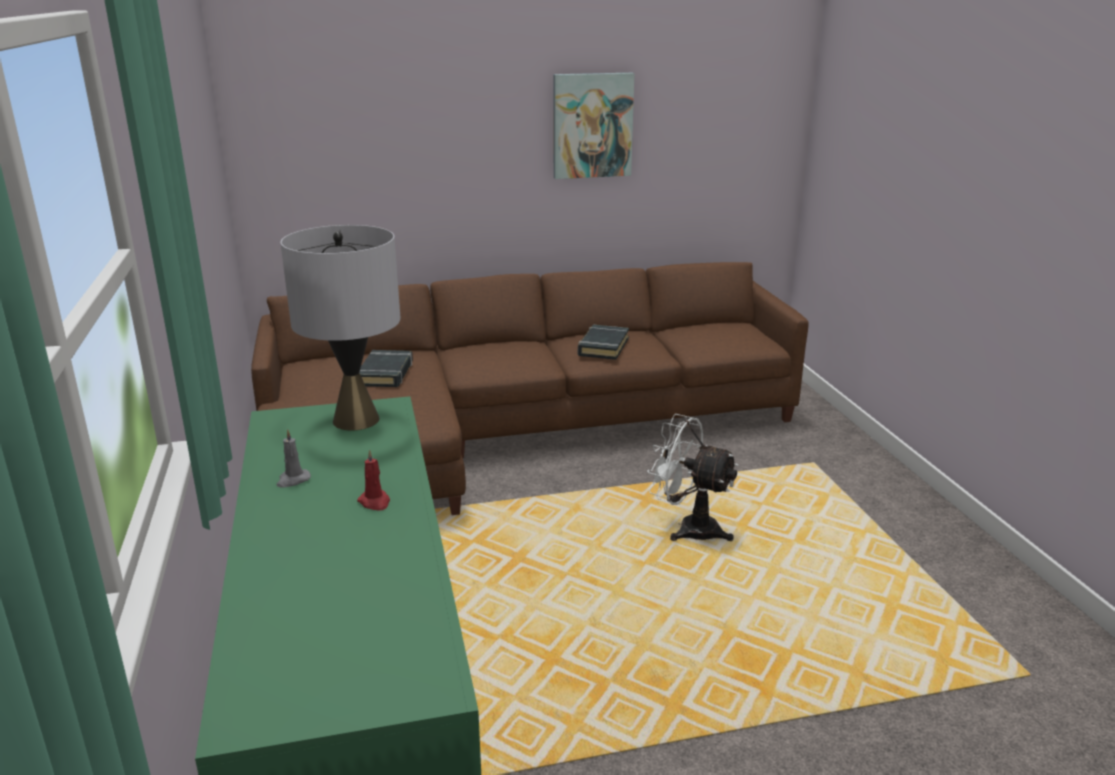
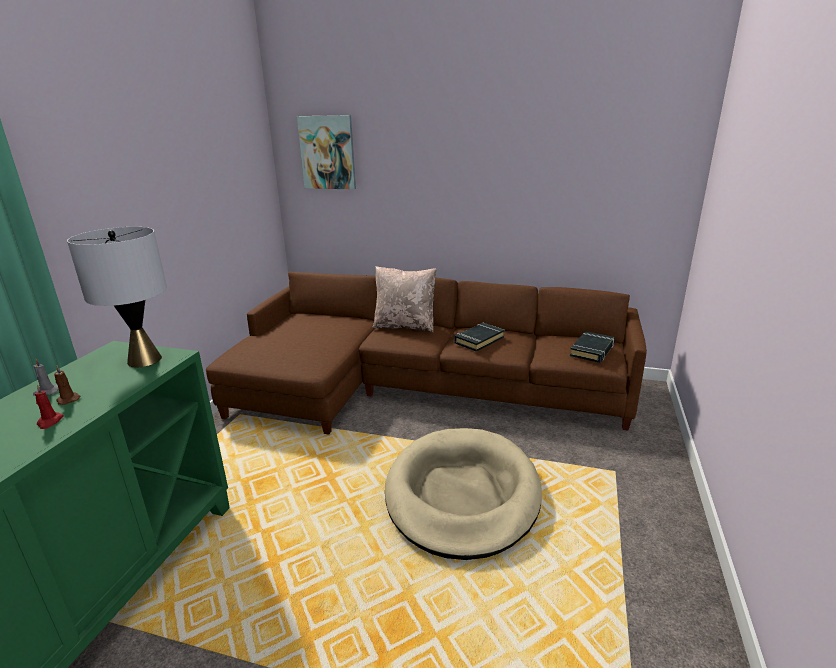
camera: 30 degrees right, 0 degrees up
(345, 479) = (68, 399): none -> brown candle
(386, 373) = (326, 331): black book -> black book (592, 350)
(486, 348) = (405, 326): none -> beige pillow
(592, 125) = (509, 176): picture -> picture (327, 152)
(688, 528) = (462, 494): white fan -> beige dog bed

